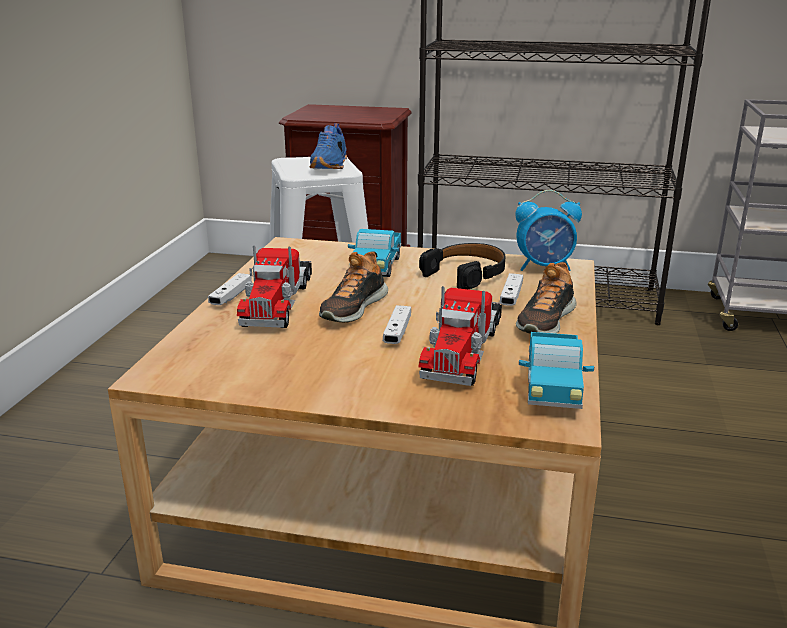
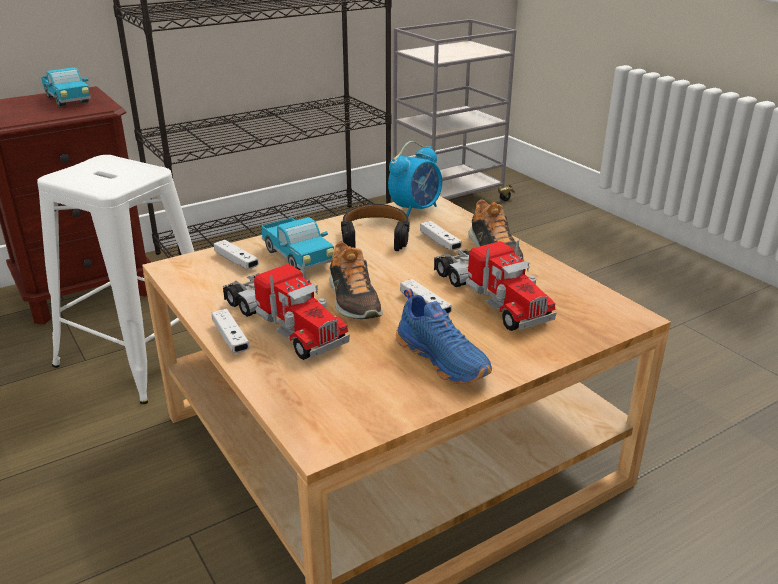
camera: 45 degrees left, 5 degrees up
(331, 165) = (122, 169): blue shoe -> blue shoe (444, 359)
(331, 255) = (236, 261): none -> white game controller
(552, 388) = (585, 297): toy truck -> toy truck (68, 100)

